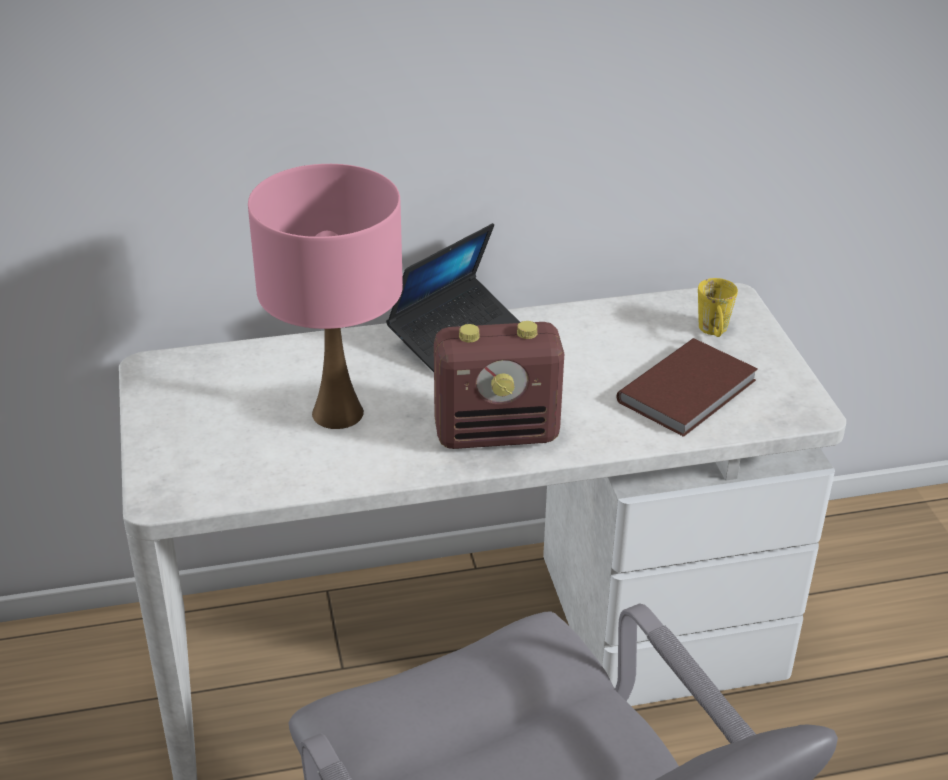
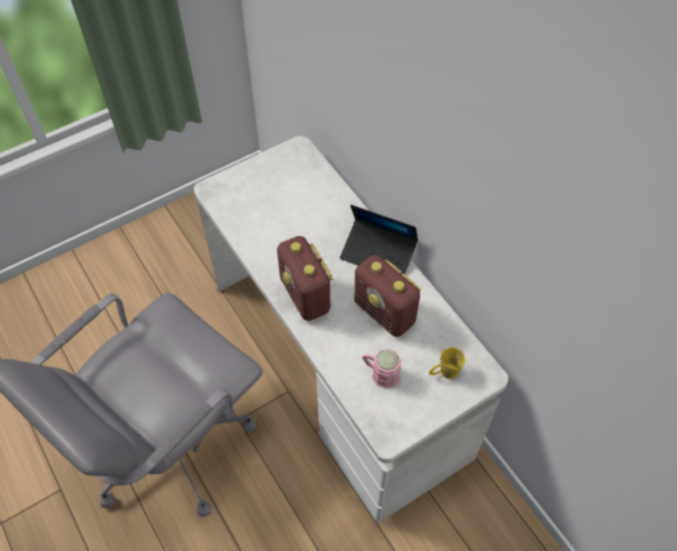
camera: 70 degrees right, 20 degrees up
(338, 412) = (295, 227): pink table lamp -> none
(578, 359) = (385, 313): none -> radio
(690, 391) = (380, 373): brown book -> pink mug

